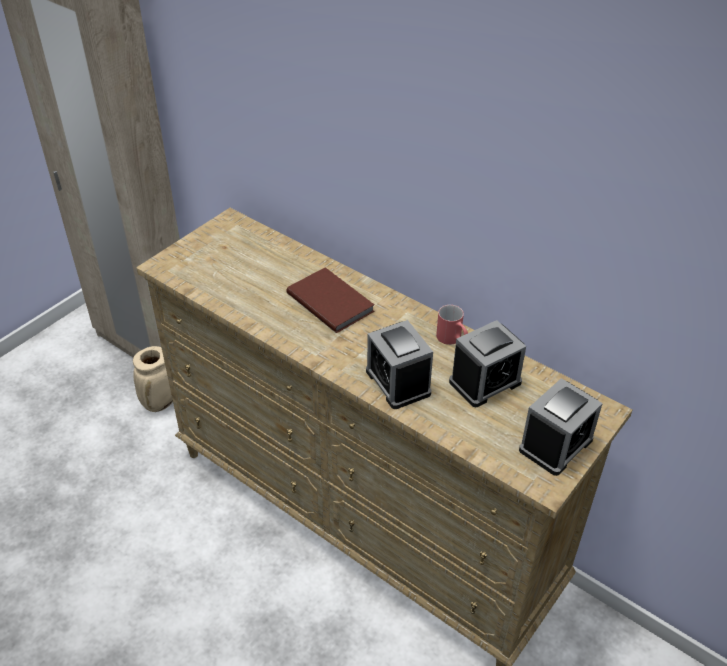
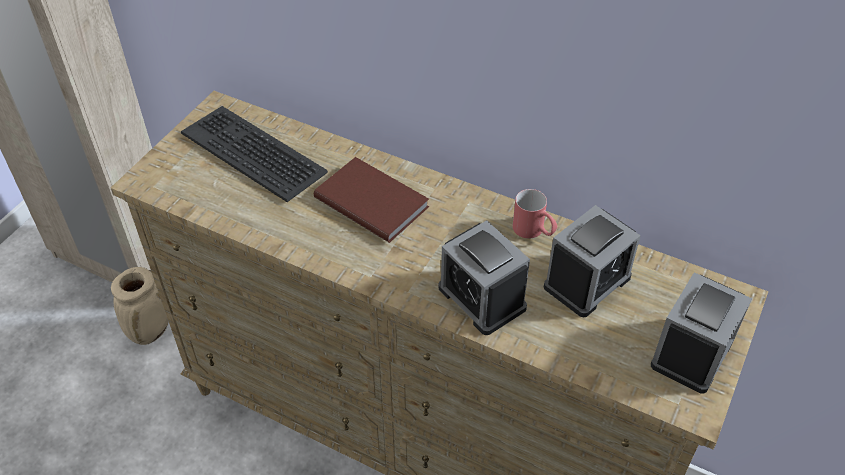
camera: 10 degrees left, 5 degrees up
(249, 255) = (254, 152): none -> keyboard

